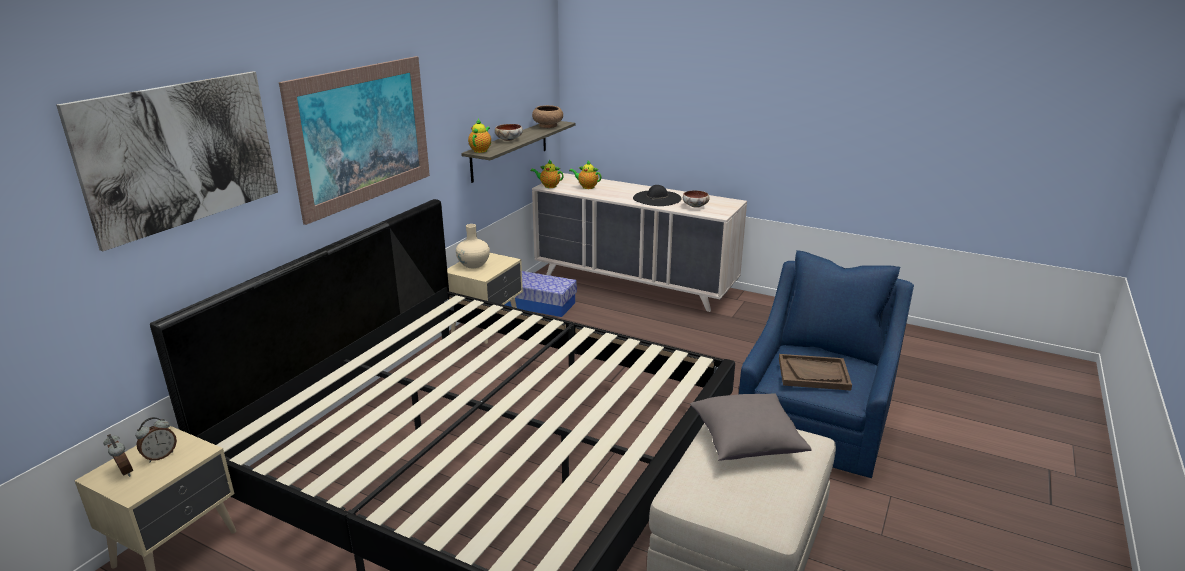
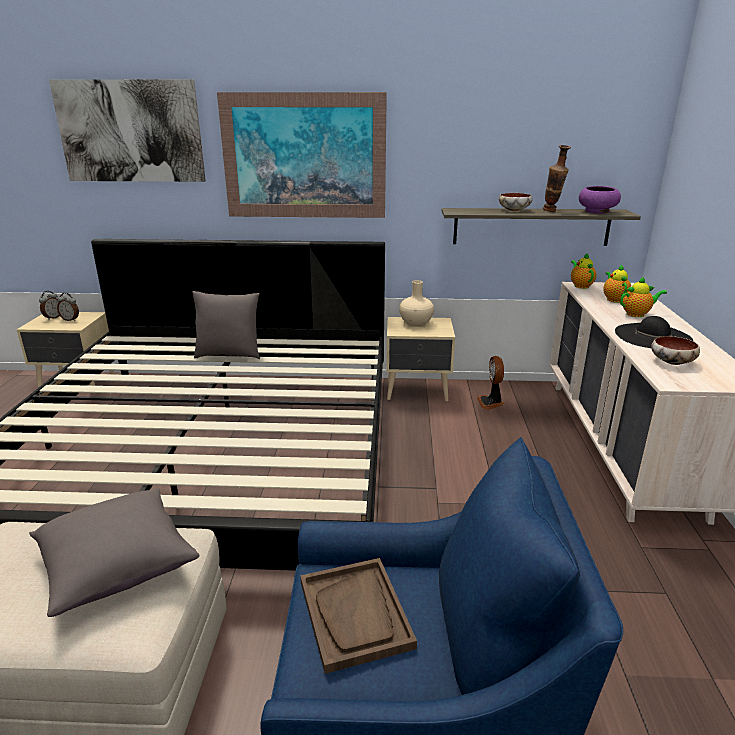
camera: 65 degrees right, 0 degrees up
(391, 371) = (229, 354): none -> grey pillow
(481, 150) = (459, 210): teapot -> teapot (637, 314)
(529, 133) = (552, 211): none -> vase
(540, 304) = (491, 403): storage box -> fan
(548, 126) = (597, 212): brown bowl -> purple bowl

